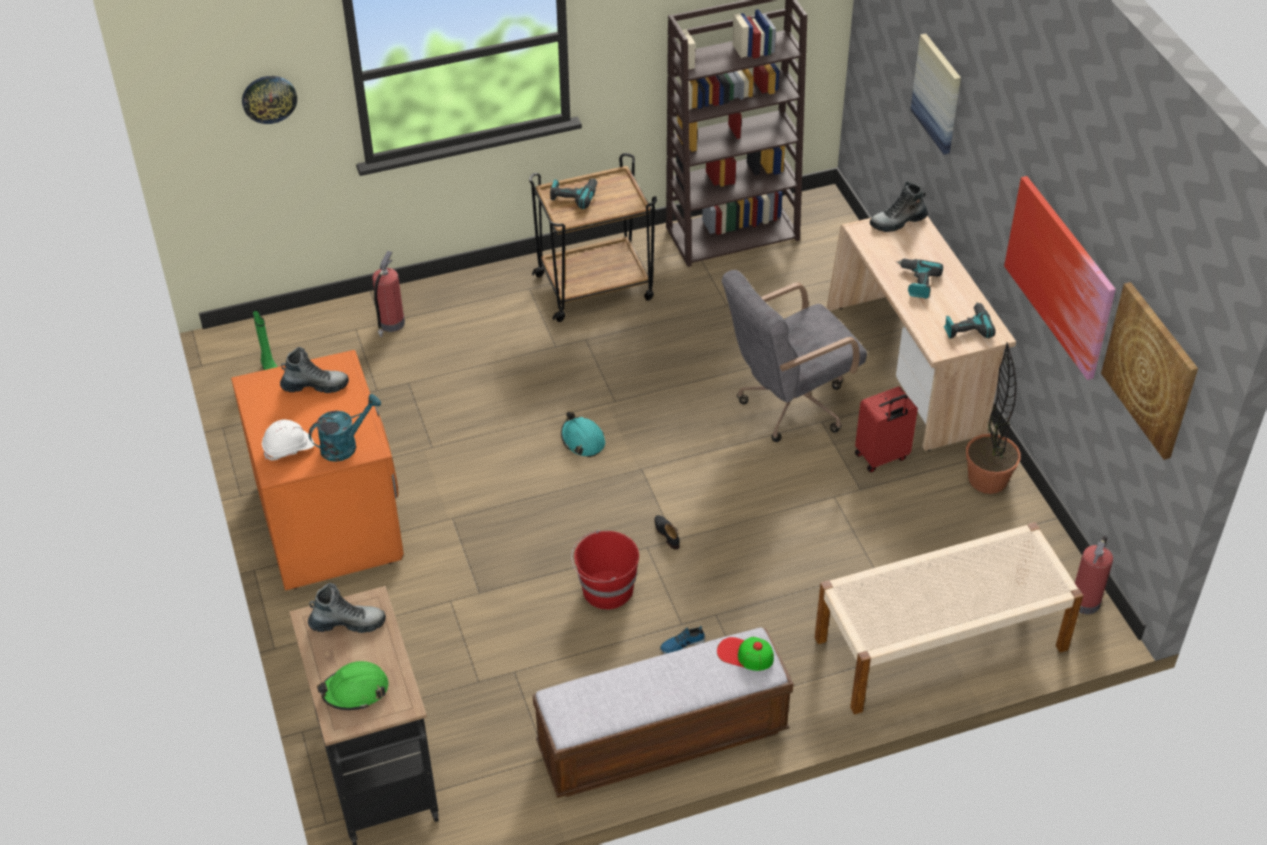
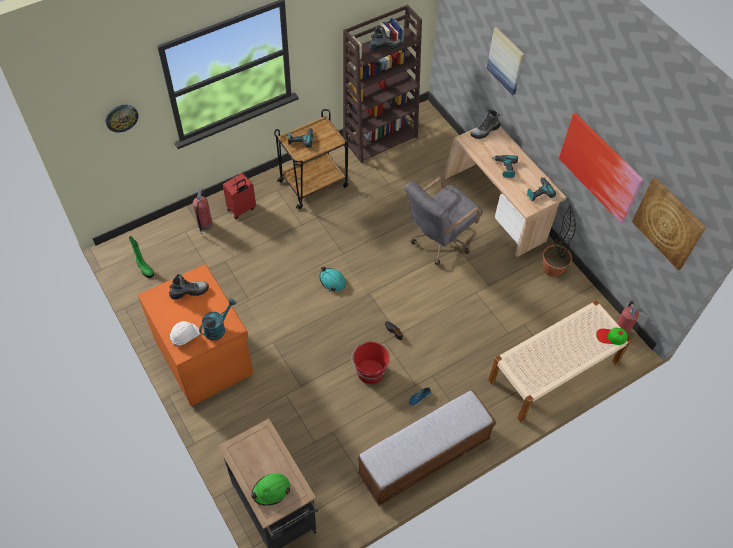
camera: 15 degrees left, 10 degrees up
(347, 623) = (254, 447): boot -> boot (384, 46)
(745, 654) = (467, 410): cap -> cap (611, 337)
(882, 457) = (495, 264): red suitcase -> red suitcase (241, 209)

